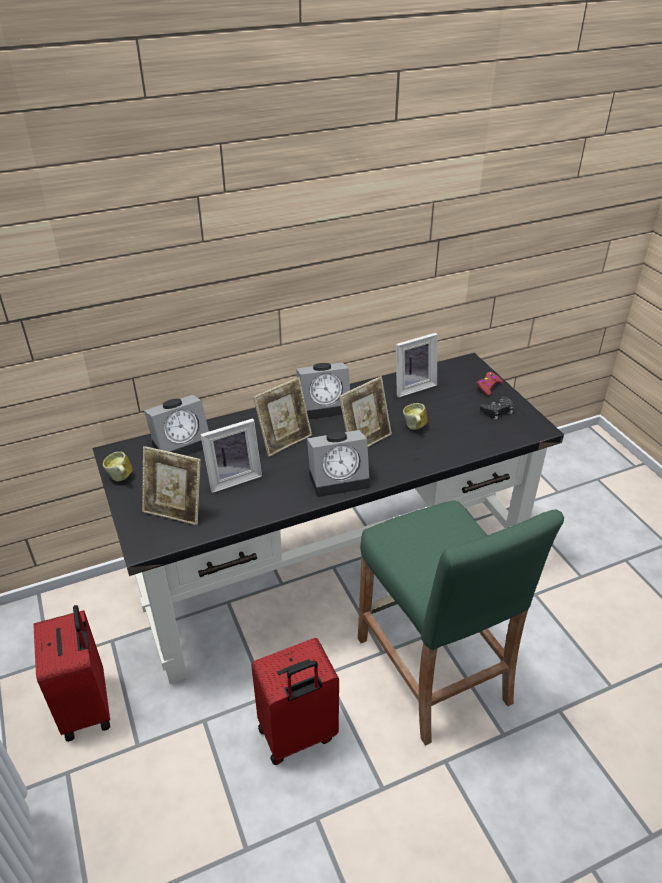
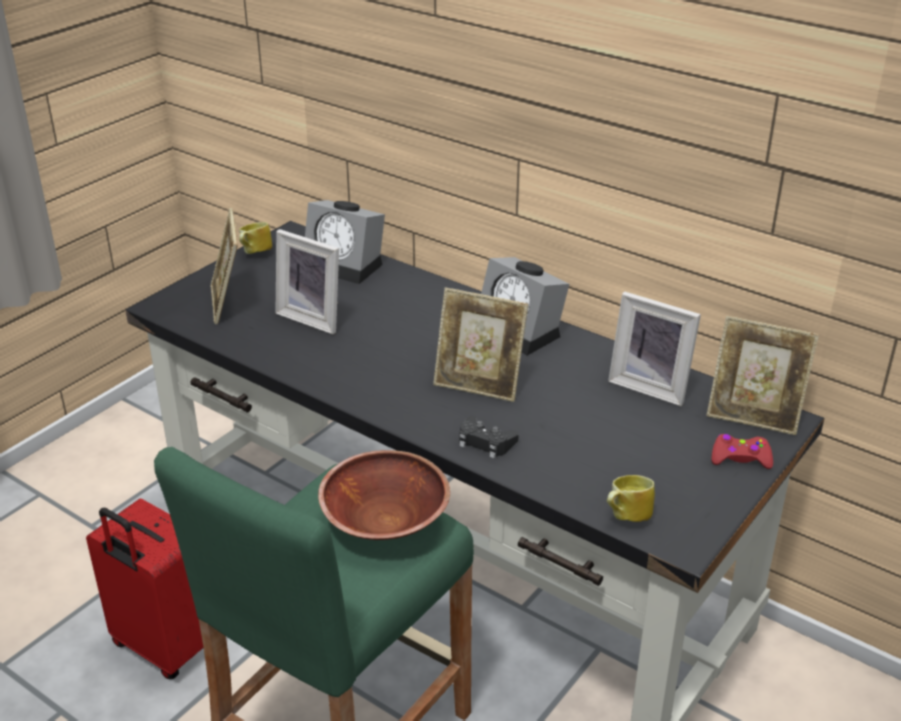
camera: 60 degrees right, 5 degrees down
(88, 707) = (119, 470): red suitcase -> none
(285, 441) = (416, 326): picture frame -> picture frame (753, 416)
(340, 478) = (379, 391): alarm clock -> none
(414, 428) = (550, 417): mug -> mug (626, 517)
(439, 526) = (385, 521): none -> brown bowl
(497, 411) = (682, 485): black game controller -> black game controller (485, 442)

